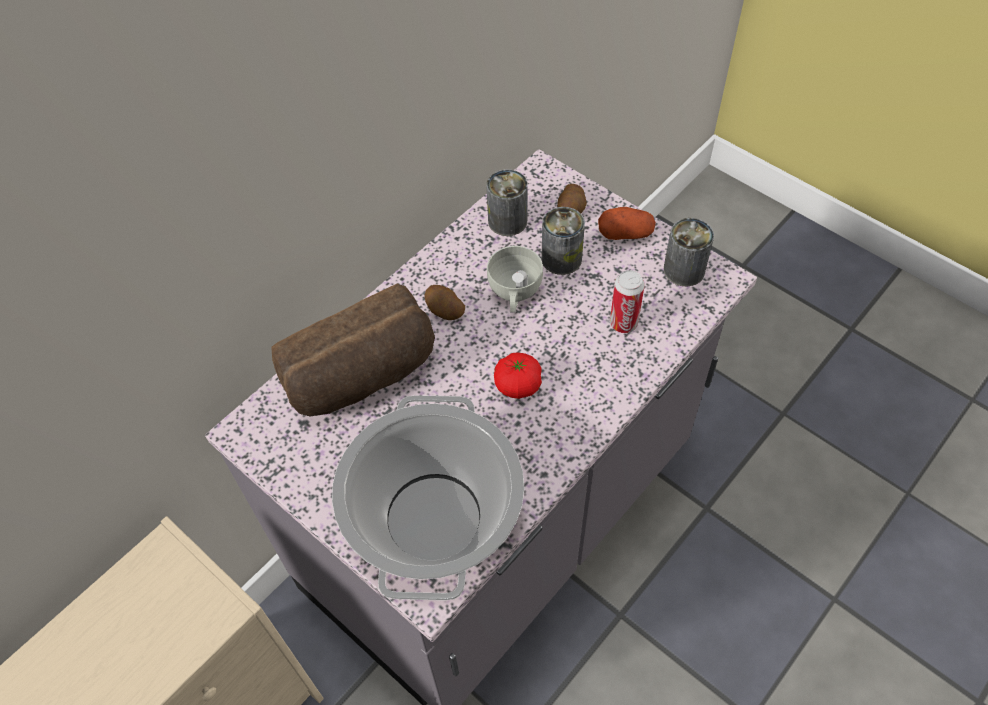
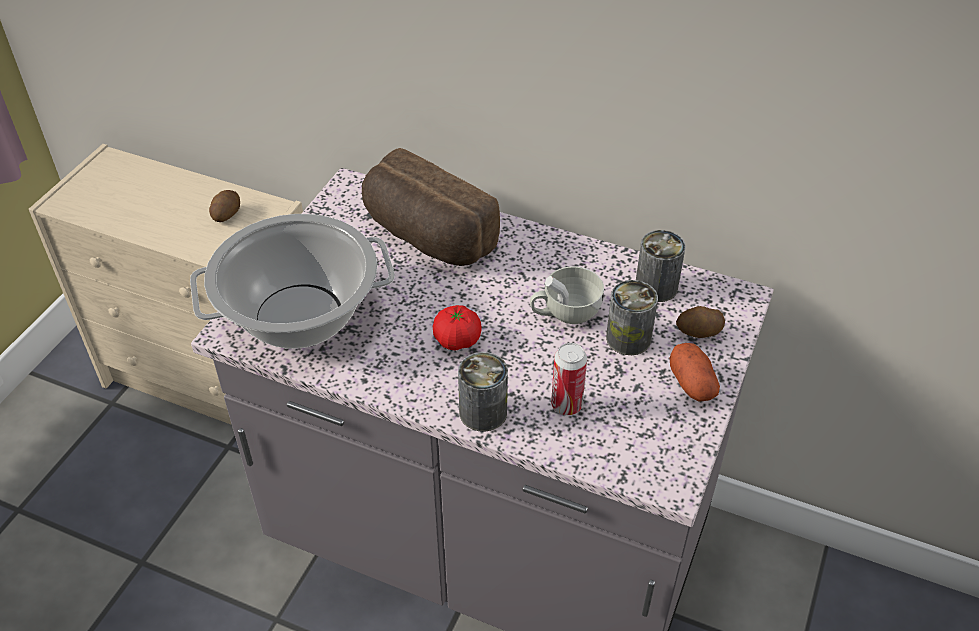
camera: 70 degrees right, 10 degrees down
(444, 310) = (521, 269): potato -> potato (226, 214)
(684, 270) = (666, 445): can -> can (483, 412)

